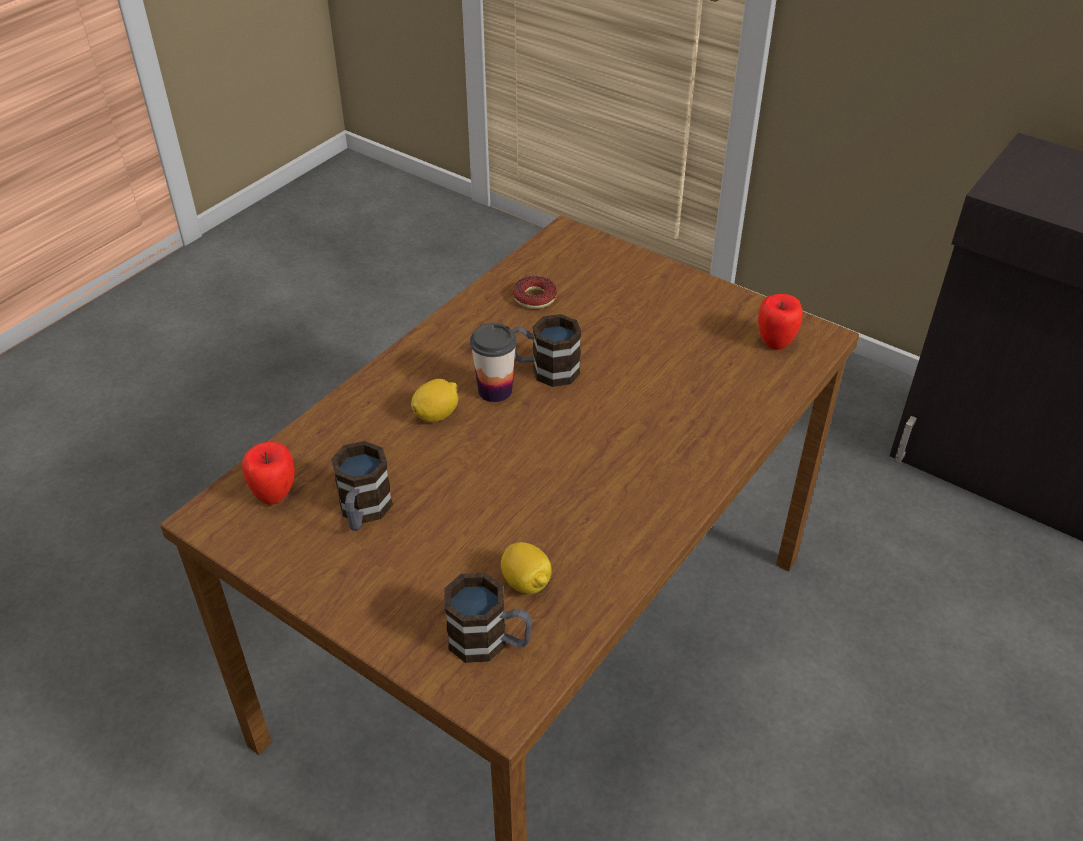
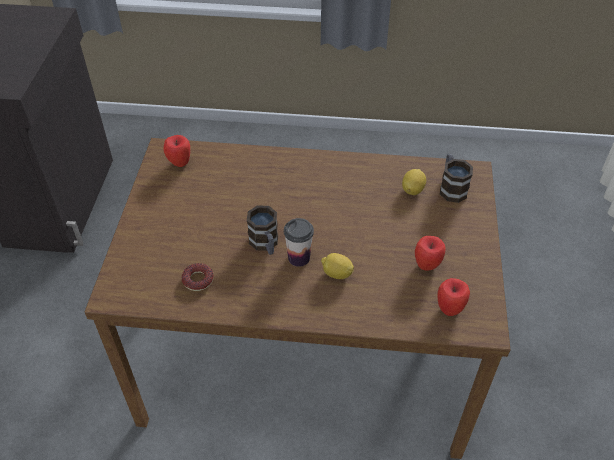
camera: 120 degrees left, 5 degrees up
(363, 512) = (426, 266): mug -> apple

